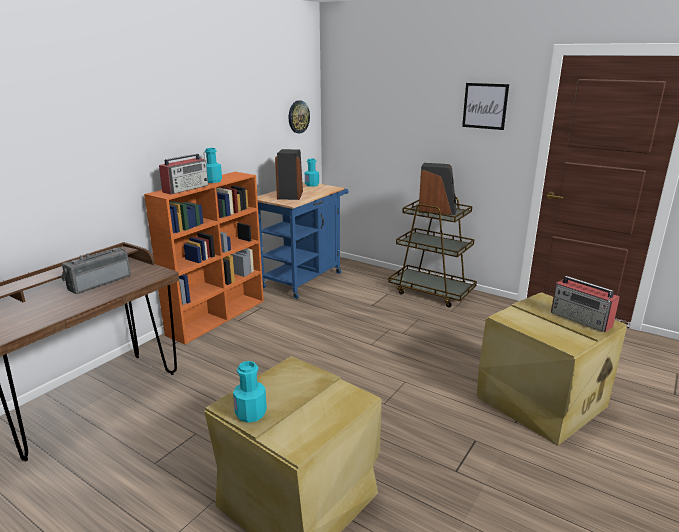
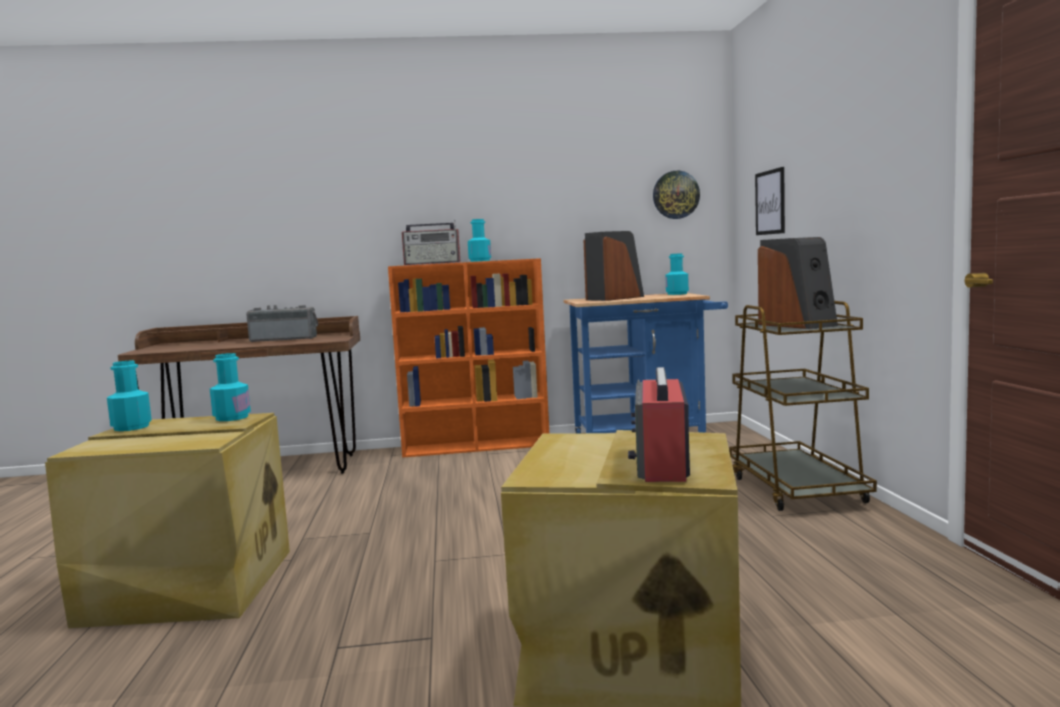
camera: 50 degrees right, 15 degrees down
(289, 372) = (232, 418): none -> turquoise bottle
(485, 106) = (881, 118): picture -> picture (770, 202)

